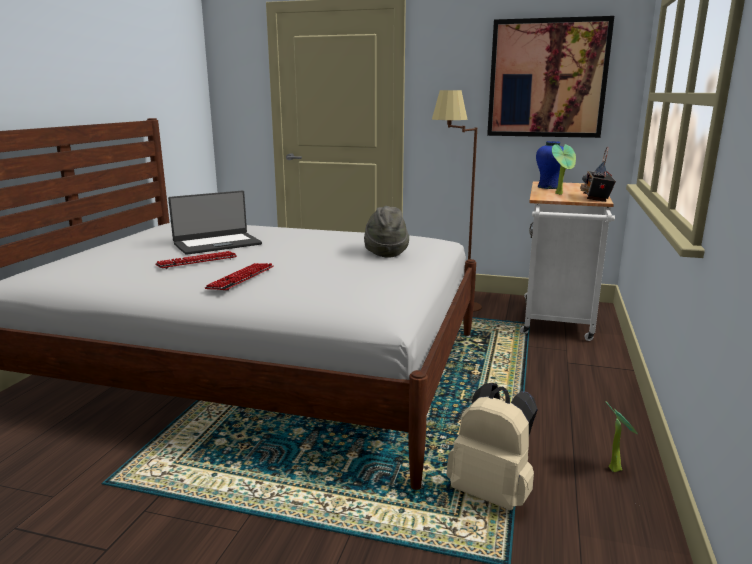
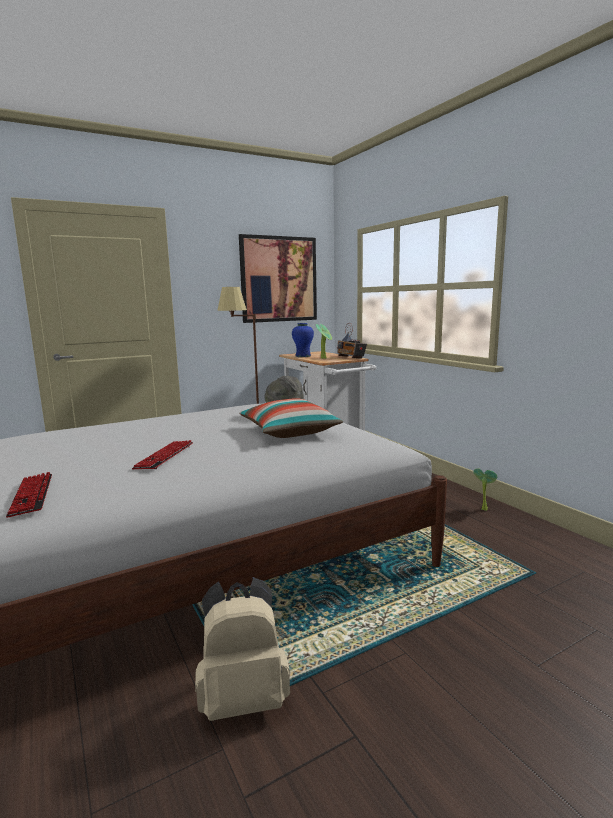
camera: 45 degrees left, 5 degrees down
(217, 244) = (132, 441): laptop -> none
(241, 278) = (249, 454): keyboard -> keyboard (31, 496)
(332, 270) = (290, 432): none -> pillow
(492, 492) = (467, 547): beige backpack -> beige backpack (244, 698)

